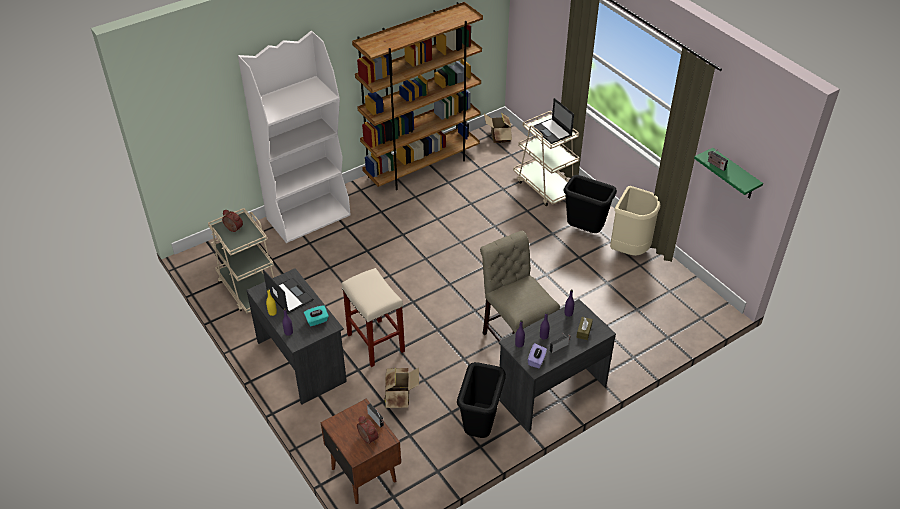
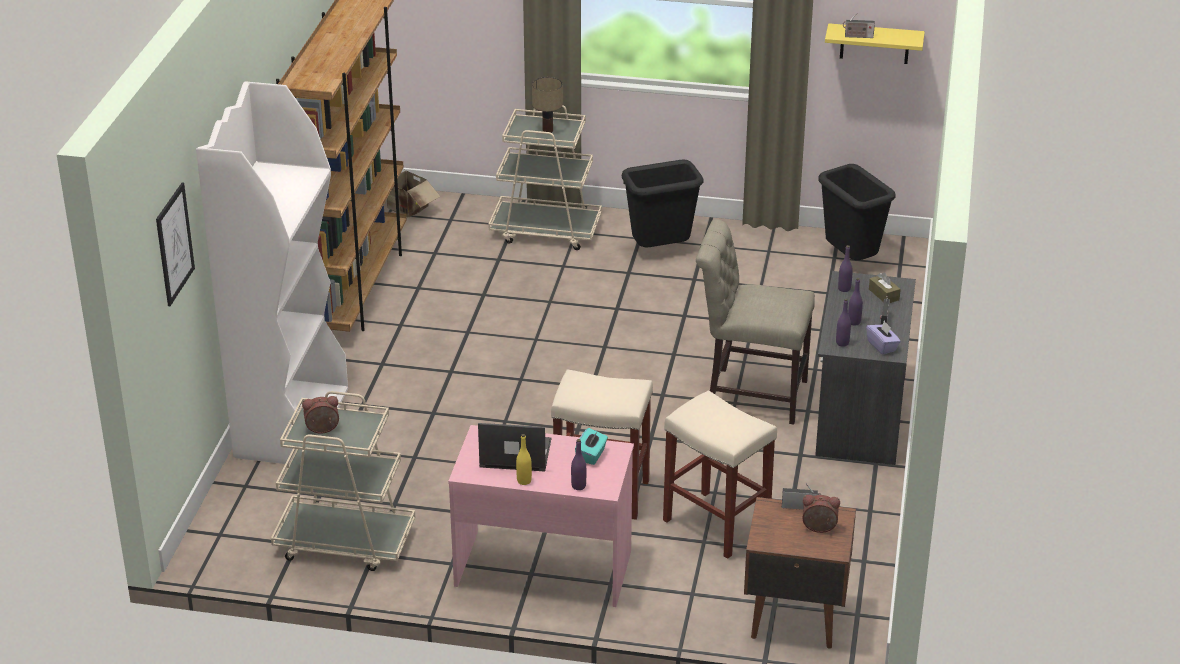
camera: 45 degrees left, 10 degrees down
(208, 100) = (174, 244): none -> picture
(302, 361) = (543, 567): grey desk -> pink desk
(400, 396) = (714, 524): cardboard box -> beige stool
(480, 428) = (844, 495): black trash can -> black trash can (851, 260)
(552, 131) = (548, 130): laptop -> table lamp
(629, 250) = (736, 242): beige trash can -> none
(734, 175) = (874, 44): green shelf -> yellow shelf

